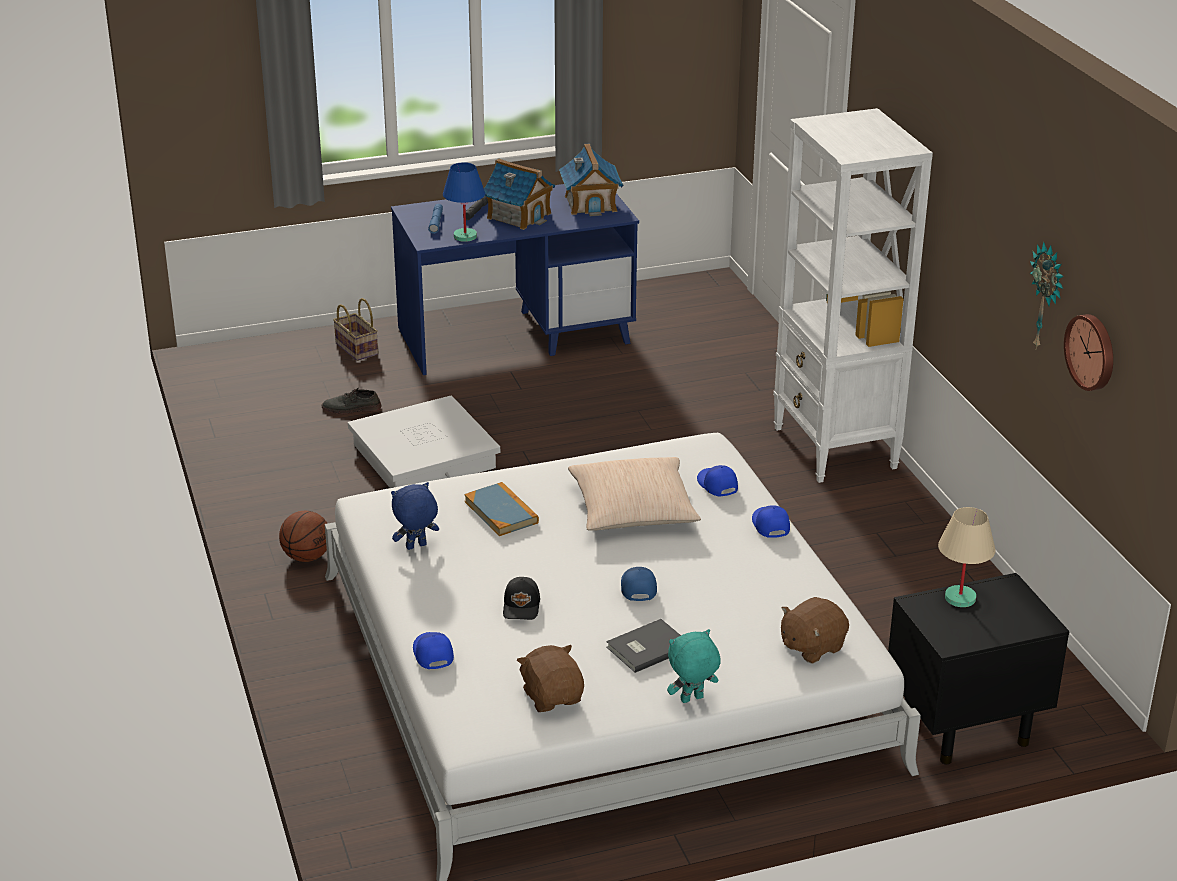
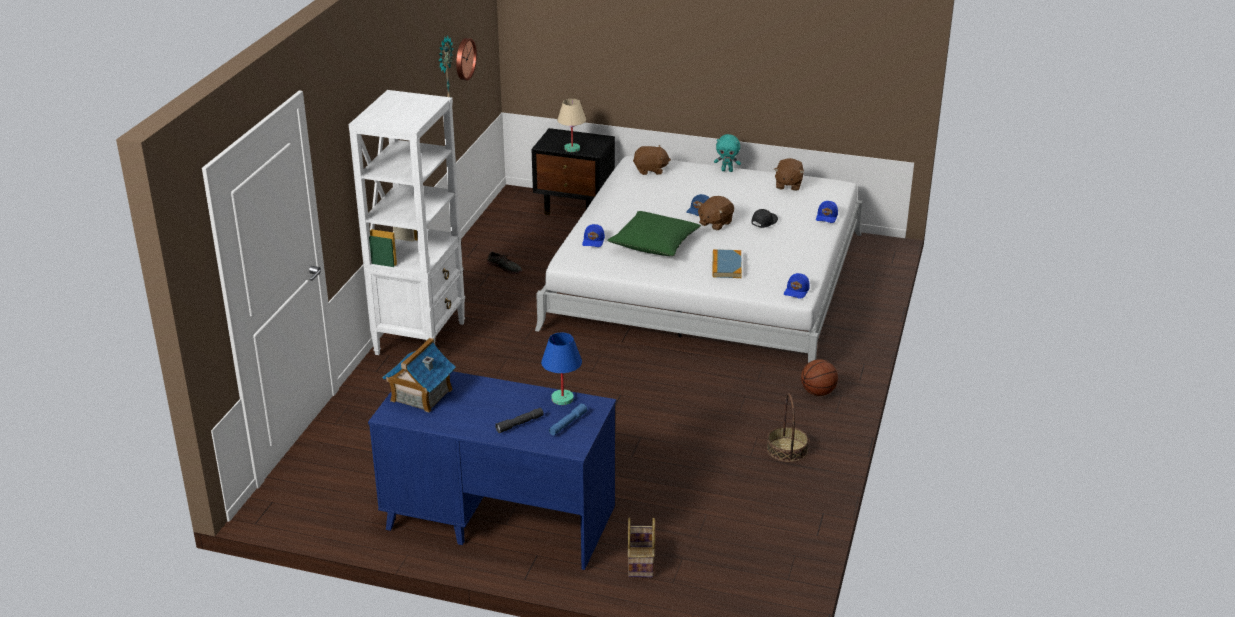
camera: 145 degrees left, 0 degrees up
(295, 481) = (787, 450): none -> basket
(351, 408) = (697, 498): grey shoe -> grey shoe (505, 267)
(416, 547) = (790, 265): blue plush toy -> none
(424, 456) = (681, 434): white storage box -> none
(519, 216) = (494, 404): toy house -> none
(589, 573) = (715, 223): none -> brown plush toy
(633, 509) = (654, 244): beige pillow -> green pillow
(646, 647) = (725, 189): grey book -> none
(769, 526) = (596, 216): blue cap -> blue cap (797, 291)

